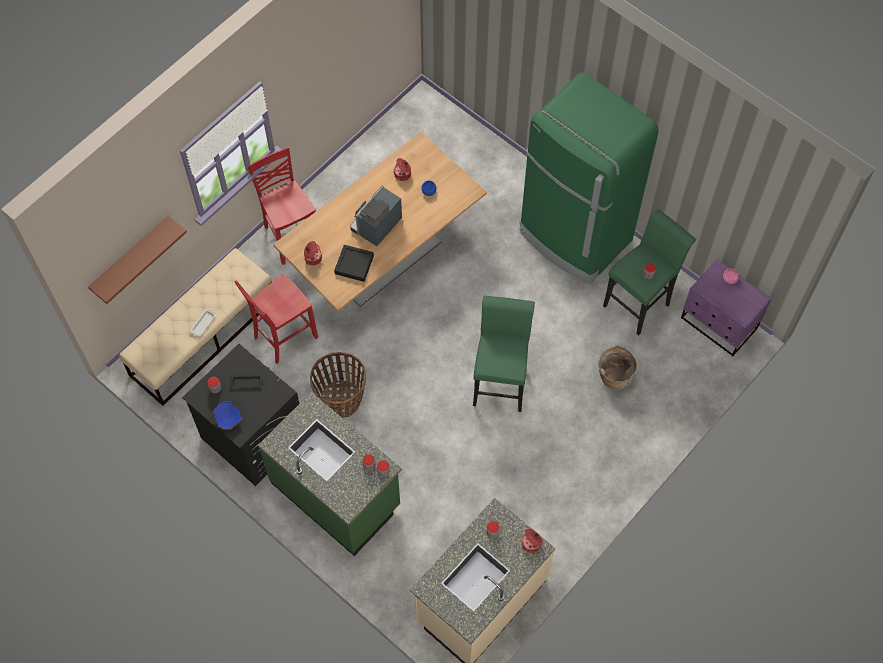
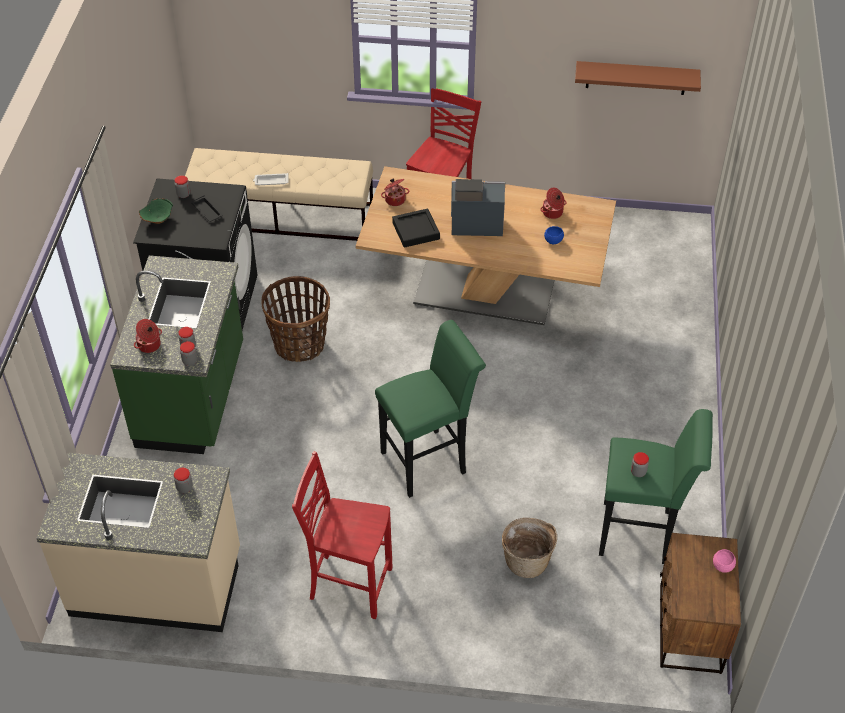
camera: 55 degrees right, 15 degrees down
(131, 257) = (256, 57): brown shelf -> brown shelf (636, 78)
(228, 419) = (157, 219): blue bowl -> green bowl
(283, 337) = (330, 268): red chair -> red chair (349, 584)
(531, 544) = (196, 530): cooking pot -> cooking pot (149, 345)
(575, 237) = (663, 430): green fridge -> none
(718, 324) = (689, 629): purple nightstand -> brown nightstand

